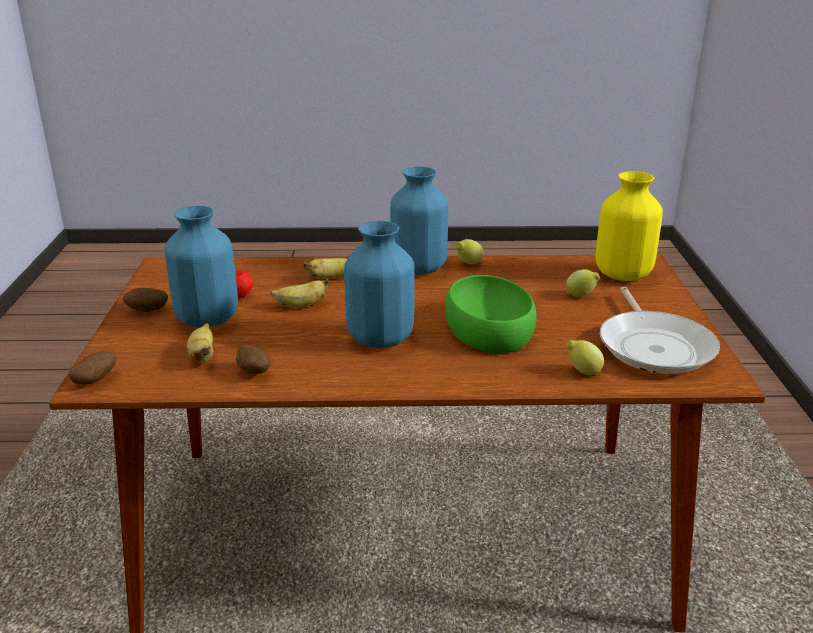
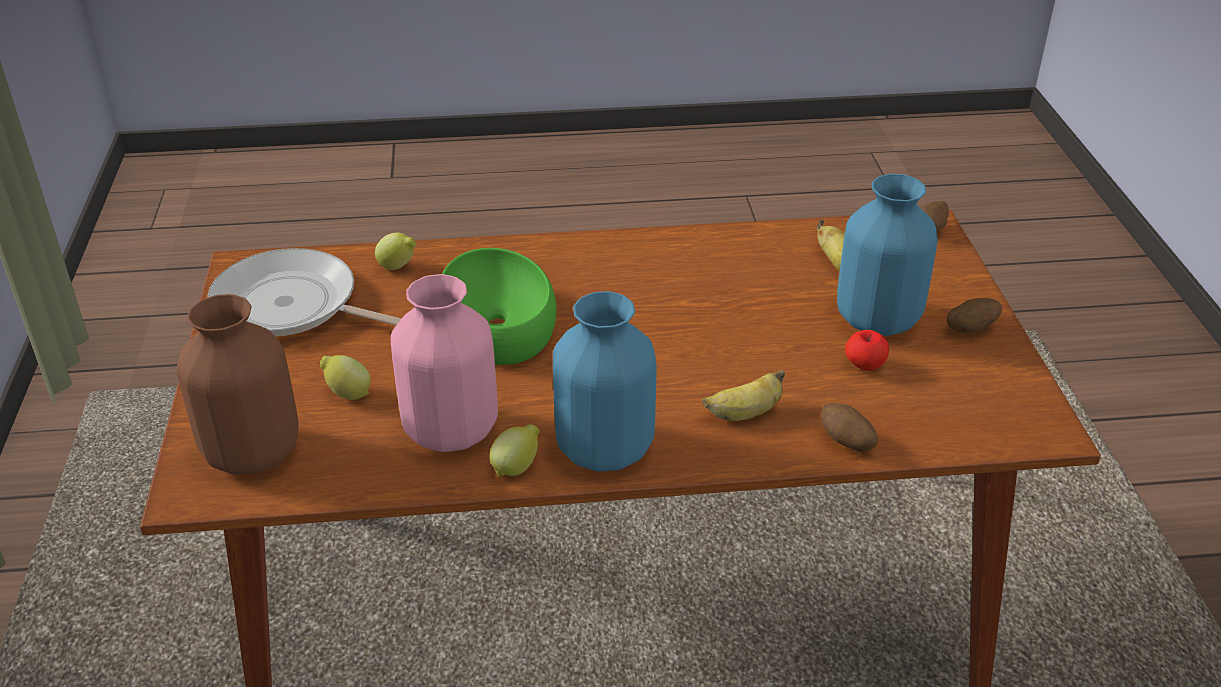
camera: 175 degrees right, 10 degrees up
(254, 372) = (766, 248): potato -> potato (846, 443)
(301, 306) = (763, 350): banana -> none
(379, 339) = (638, 300): blue vase -> none
(510, 278) = (450, 430): none -> pink vase
(622, 274) = (254, 452): yellow vase -> brown vase
(654, 346) = (293, 306): frying pan -> frying pan turned 60 degrees counterclockwise

